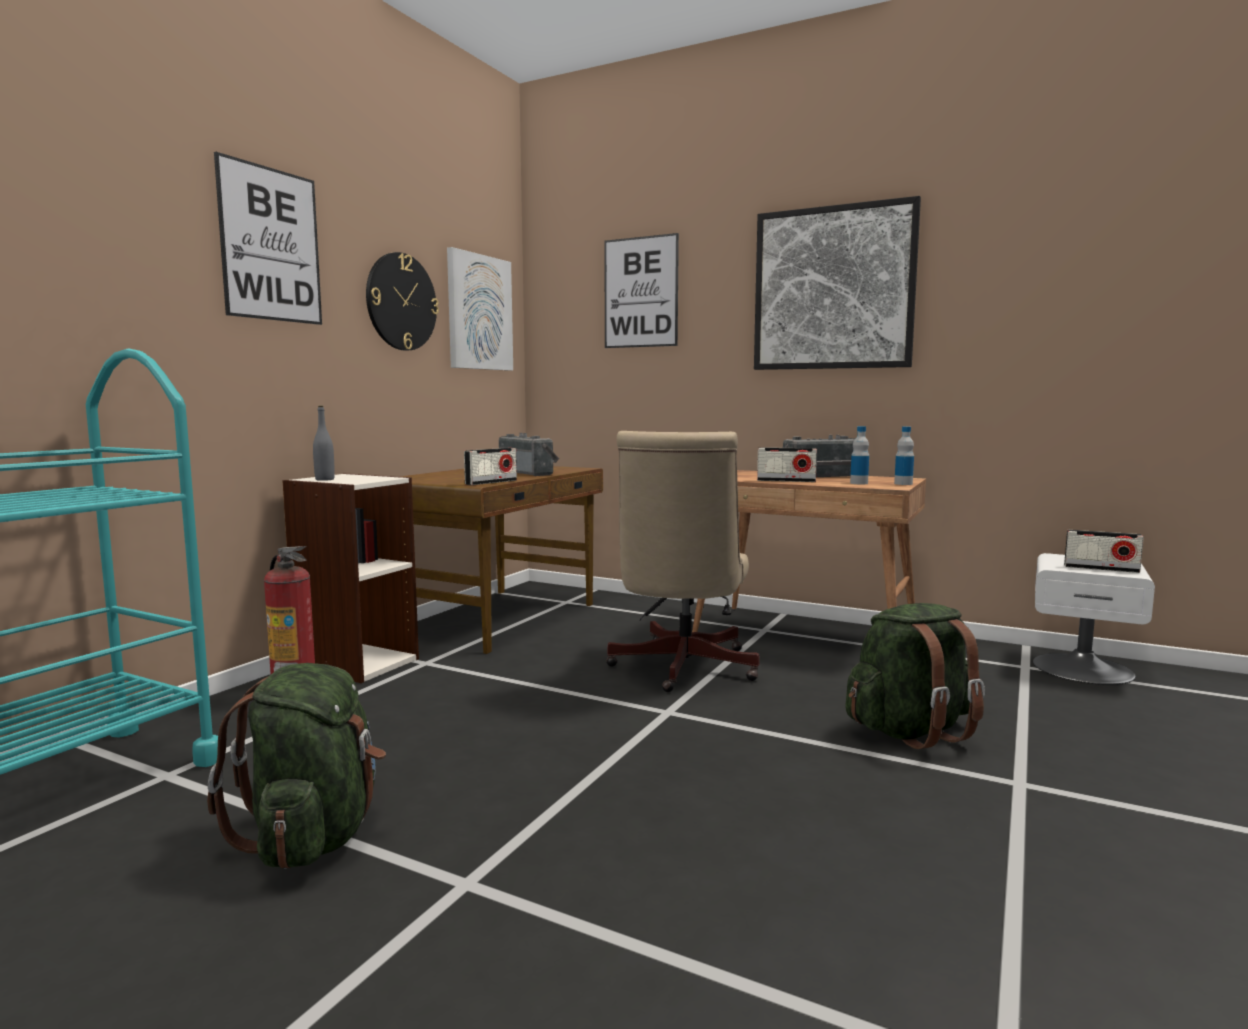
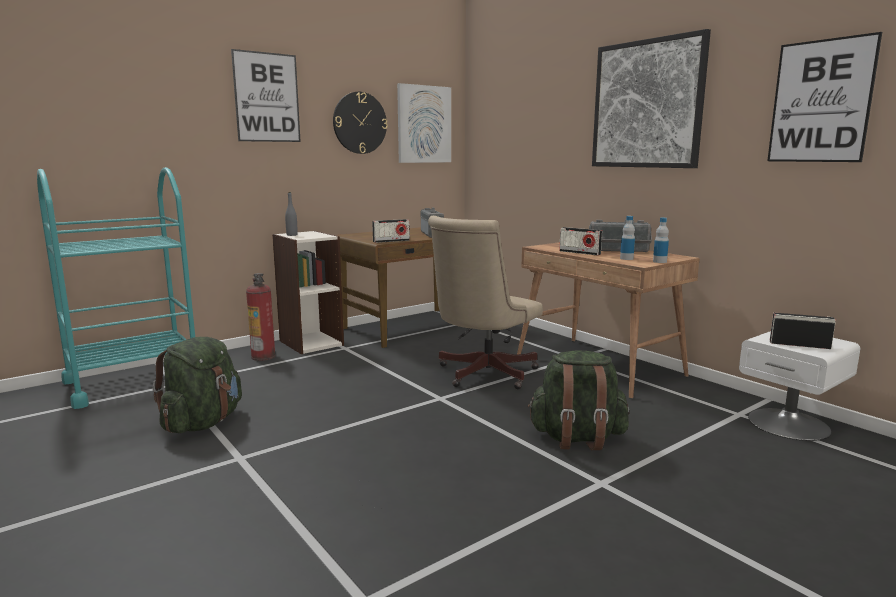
camera: 25 degrees right, 5 degrees up
(641, 292) = (528, 107): picture -> picture (820, 101)
(1101, 568) = (799, 345): radio -> radio turned 150 degrees clockwise

